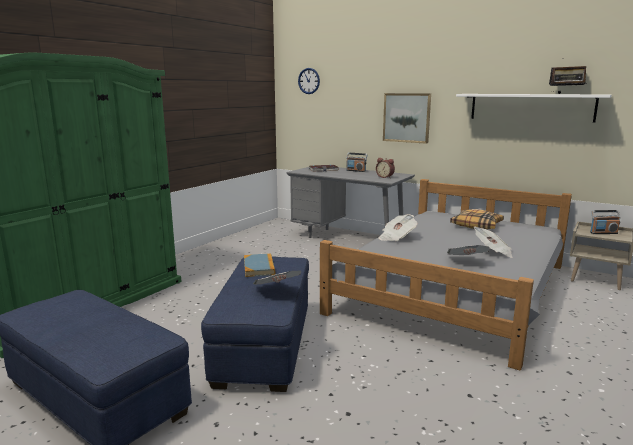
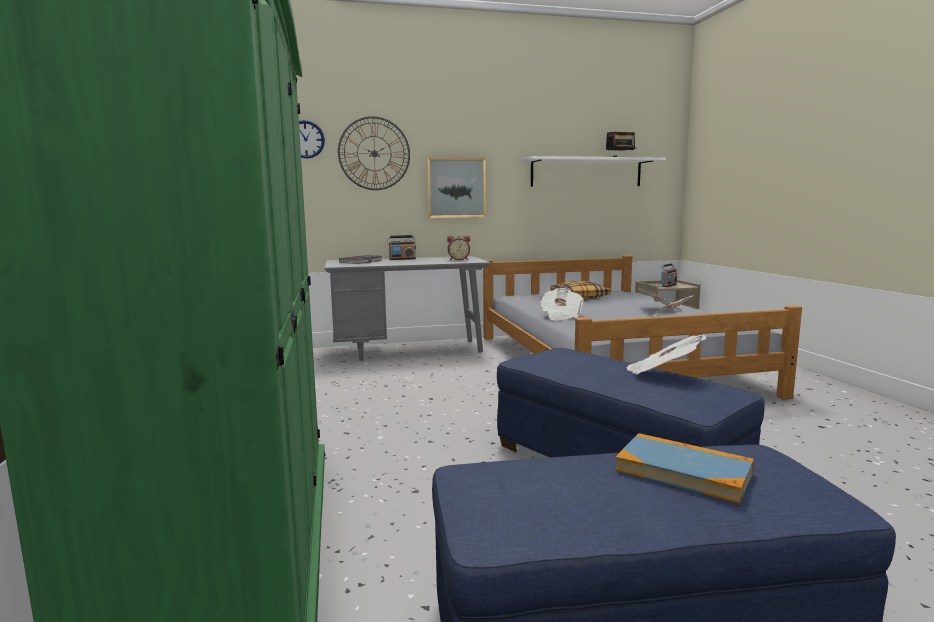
camera: 45 degrees left, 5 degrees down
(259, 267) = (565, 364): book -> book (683, 471)
(349, 90) = (374, 153): none -> wall clock

